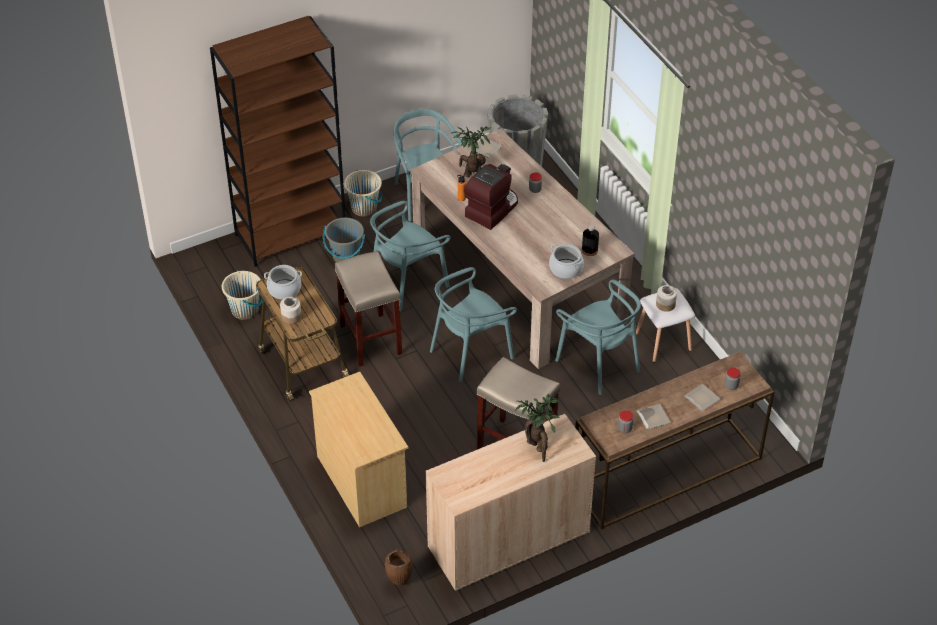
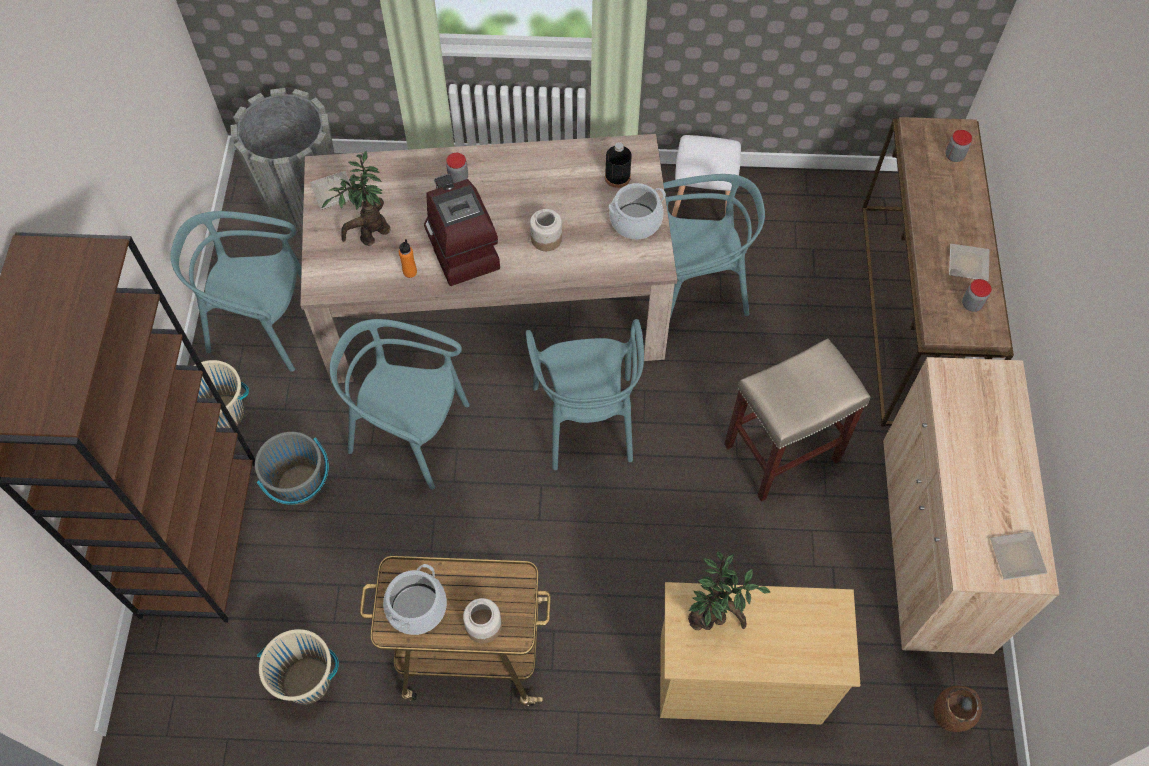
camera: 60 degrees left, 15 degrees up
(371, 340) = (485, 533): beige stool -> none
(407, 283) = (409, 433): turquoise chair -> turquoise chair turned 120 degrees clockwise
(537, 447) = (975, 421): potted plant -> potted plant (712, 620)
(665, 304) = (709, 160): jar -> jar (546, 239)
(702, 398) = (959, 195): plate -> plate (1015, 555)

